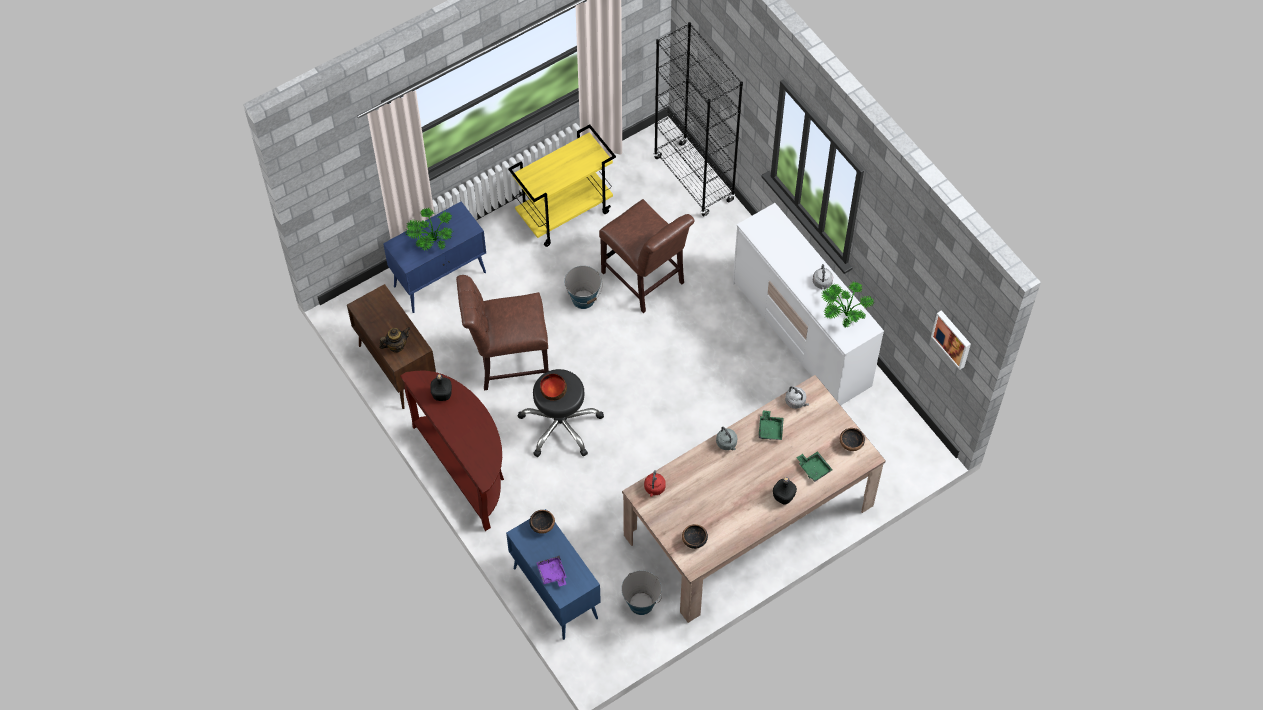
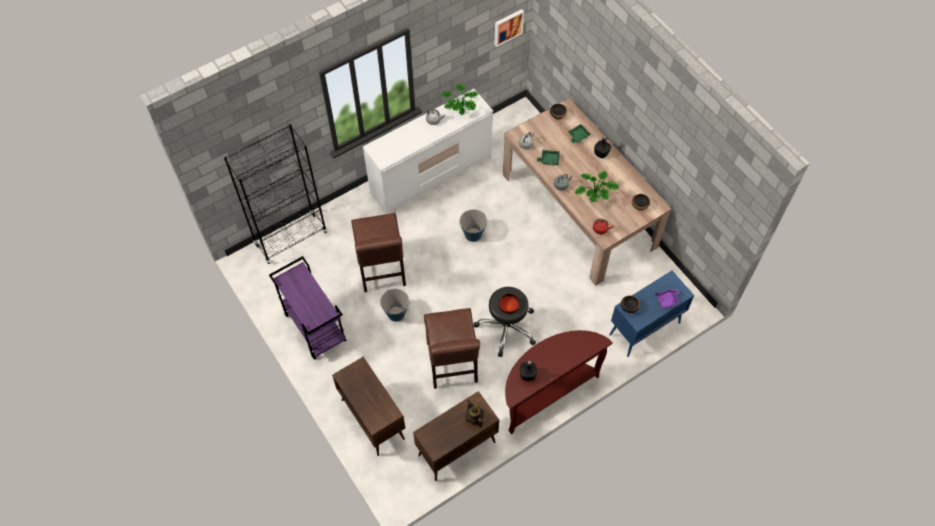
camera: 90 degrees left, 0 degrees up
(431, 241) = (371, 396): potted plant -> potted plant (595, 196)
(440, 279) = (372, 419): blue cabinet -> brown cabinet
(565, 213) = (314, 327): yellow cart -> purple cart
(641, 603) = (646, 275): bucket -> bucket (473, 234)
(645, 281) = (381, 271): brown chair -> brown chair turned 120 degrees clockwise

